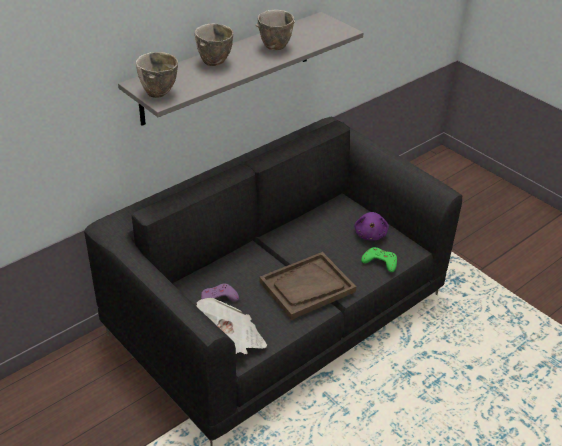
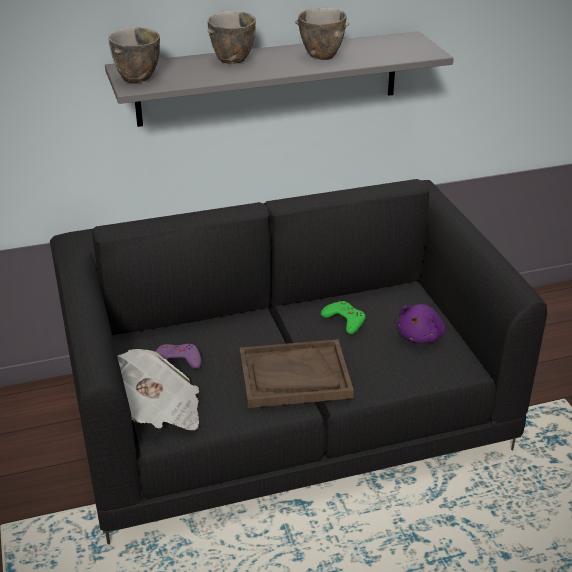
camera: 25 degrees right, 5 degrees down
(380, 262) = (410, 371): green game controller -> green game controller (344, 320)

